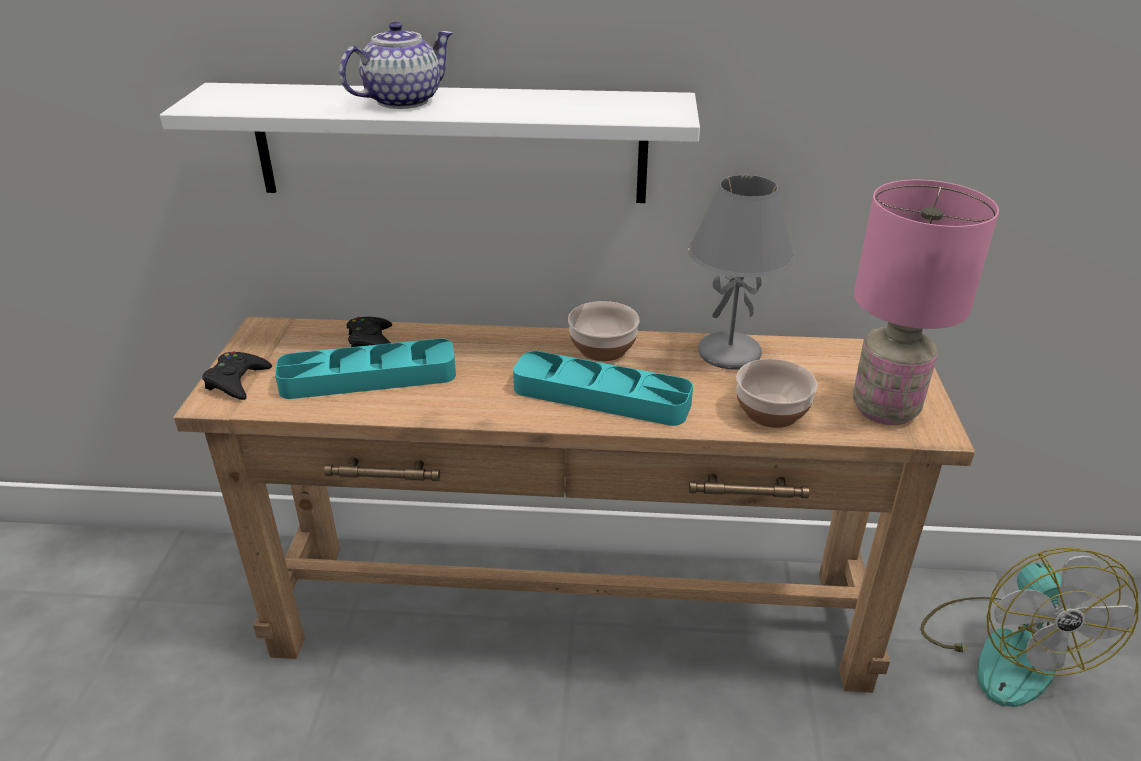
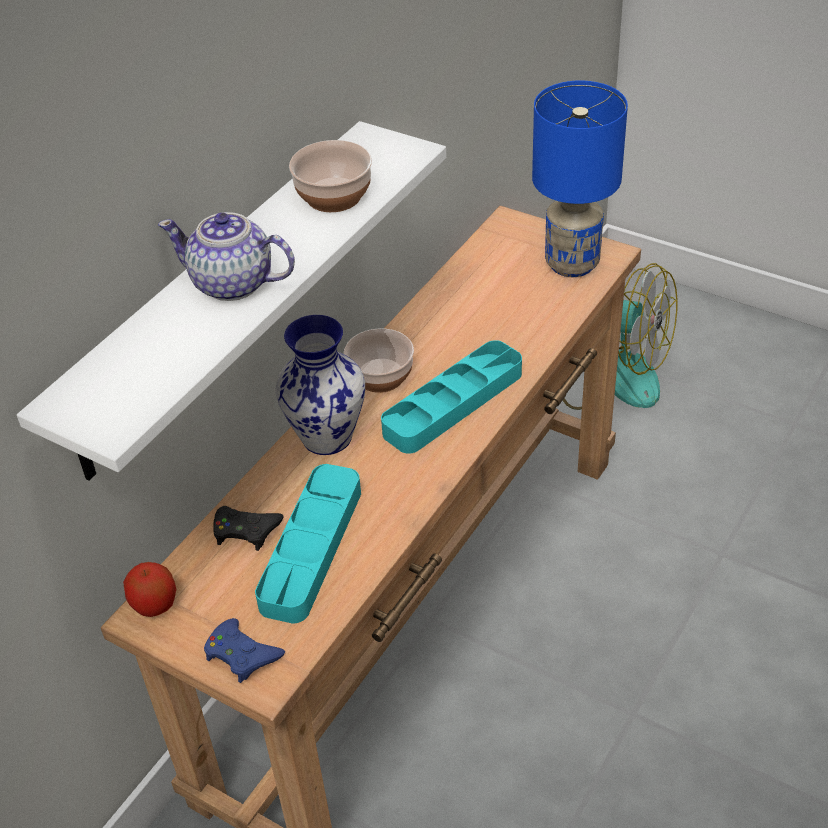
camera: 60 degrees left, 10 degrees up
(237, 381) = (242, 654): black game controller -> blue game controller
(275, 329) = (155, 605): none -> apple
(401, 101) = (233, 284): teapot -> teapot turned 60 degrees counterclockwise
(505, 344) = (326, 436): none -> vase
(730, 353) = (444, 307): grey table lamp -> none
(770, 412) = (537, 320): bowl -> bowl (333, 197)
(886, 409) = (572, 263): pink table lamp -> blue table lamp

